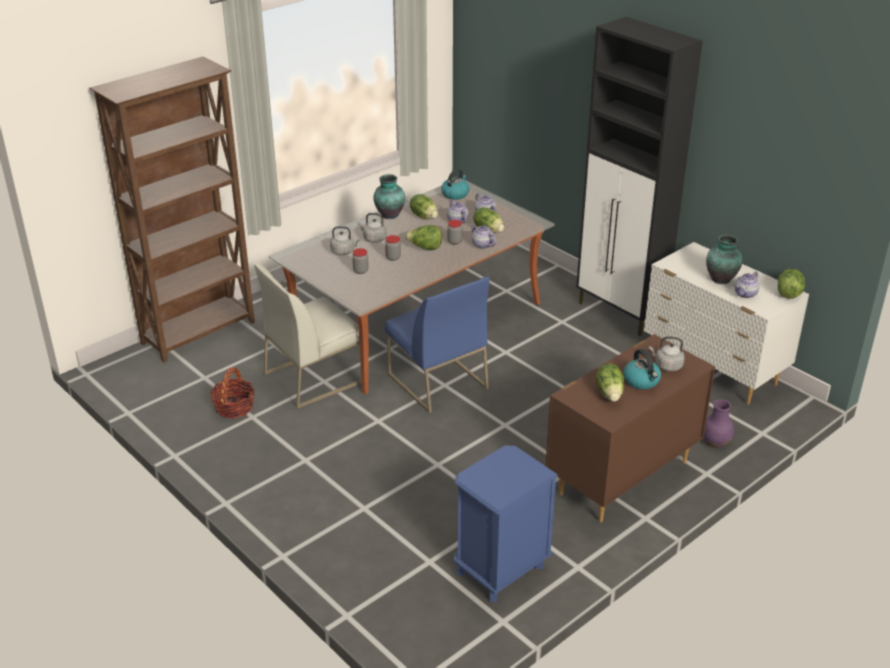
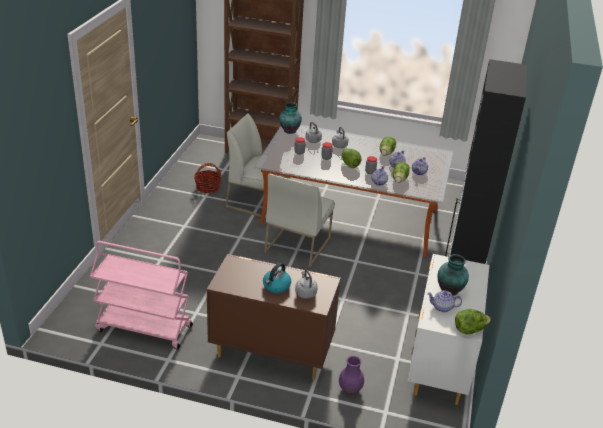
camera: 55 degrees right, 0 degrees up
(389, 215) = (372, 141): vase -> vase (289, 131)
(436, 381) = (297, 244): blue chair -> white chair
(455, 194) = (428, 155): kettle -> none
(500, 570) = (143, 328): blue nightstand -> pink cart
(610, 393) = (250, 276): lettuce -> none

